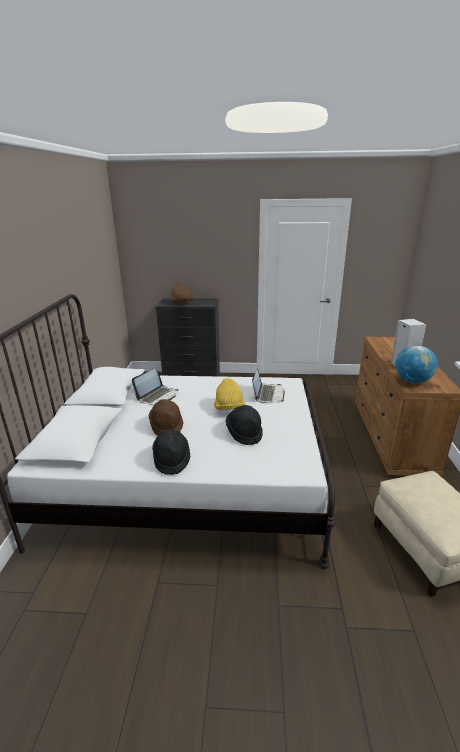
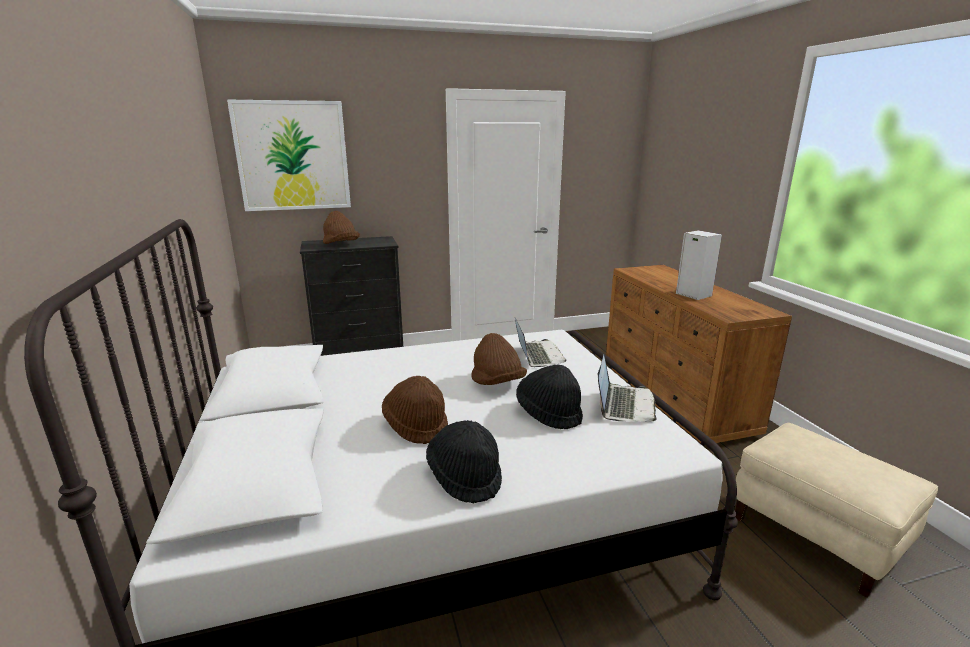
camera: 20 degrees left, 5 degrees down
(158, 396) = (367, 383): laptop -> laptop (624, 405)
(159, 245) = (293, 156): none -> picture
(229, 409) = (497, 383): yellow hat -> brown hat
(412, 381) = (722, 310): globe -> none

